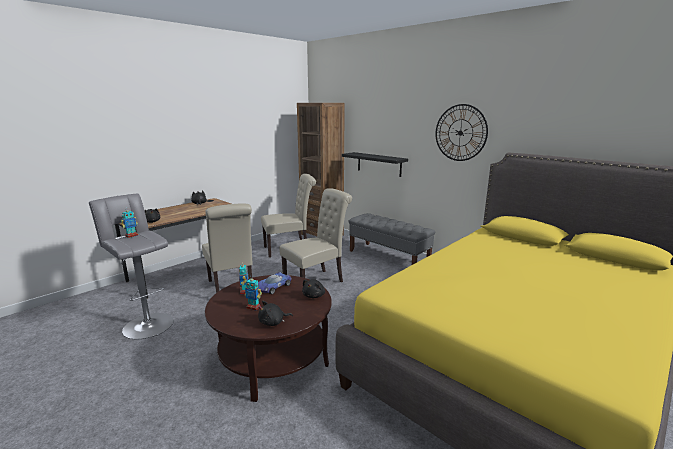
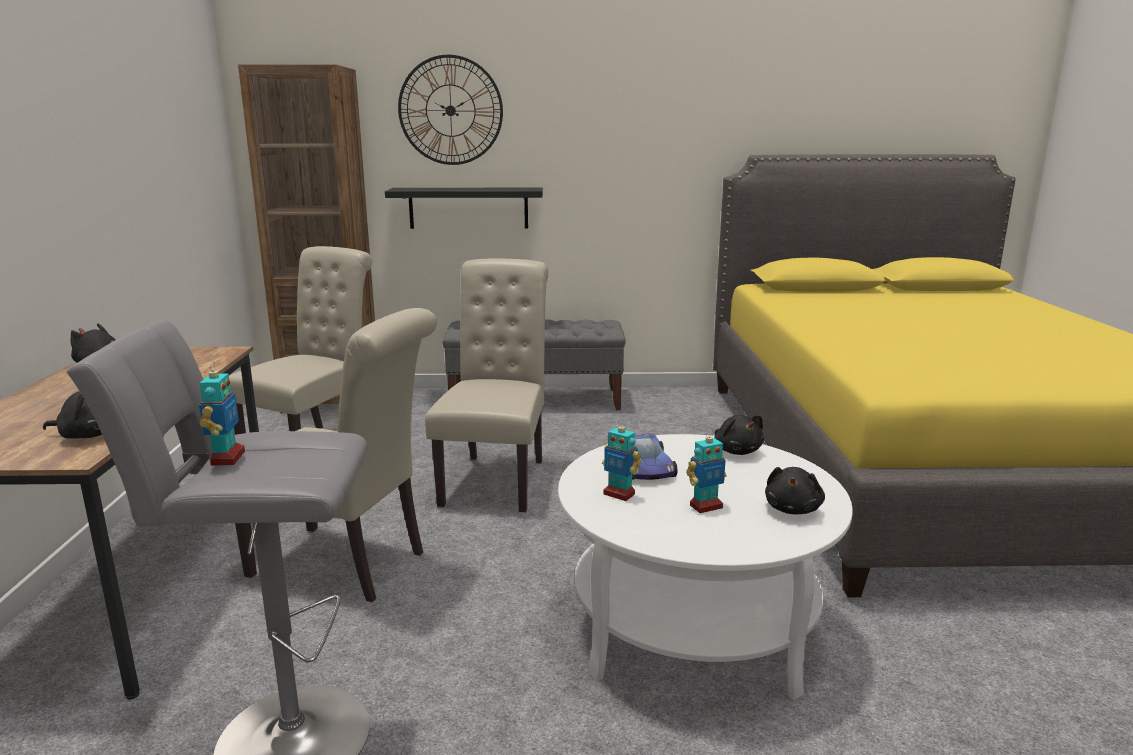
camera: 45 degrees left, 0 degrees up
(273, 360) = (693, 625): brown coffee table -> white coffee table
(460, 133) = (653, 127): wall clock -> wall clock (450, 110)

